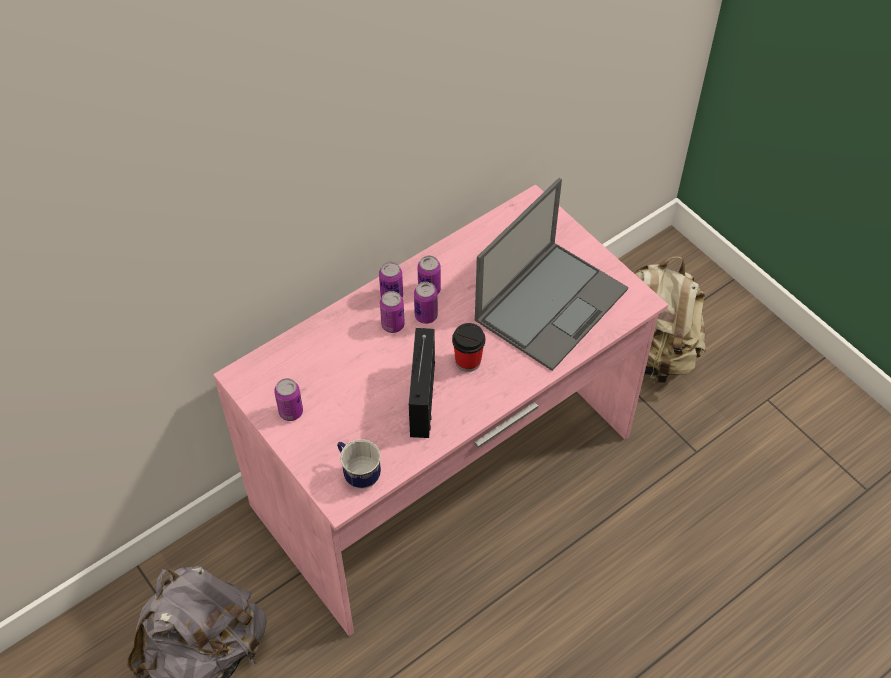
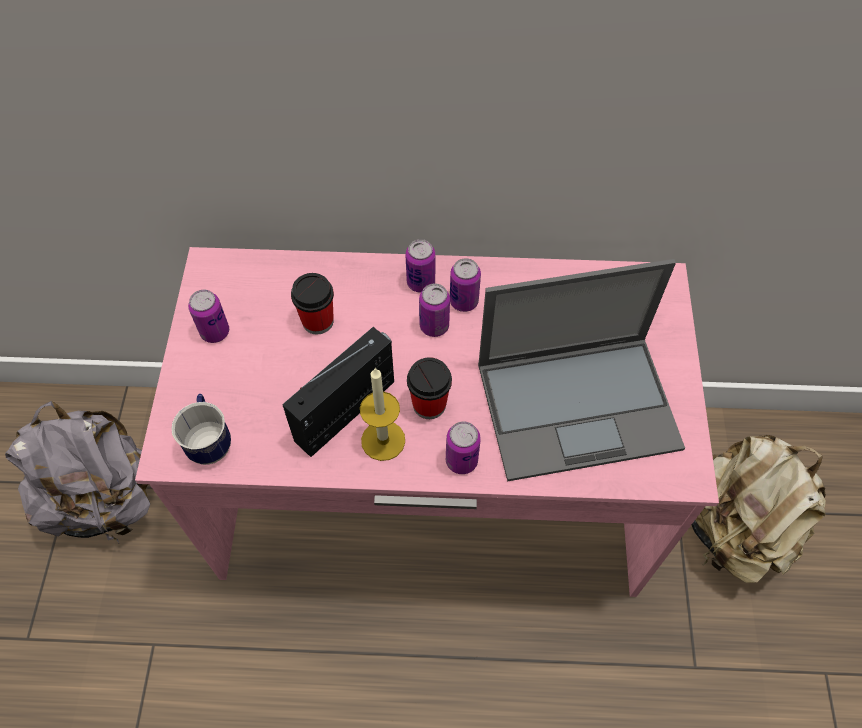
camera: 40 degrees right, 5 degrees up
(351, 361) = (318, 321): none -> cup
(393, 325) = (393, 313): can -> can (461, 461)
(461, 399) = (383, 440): none -> candle

